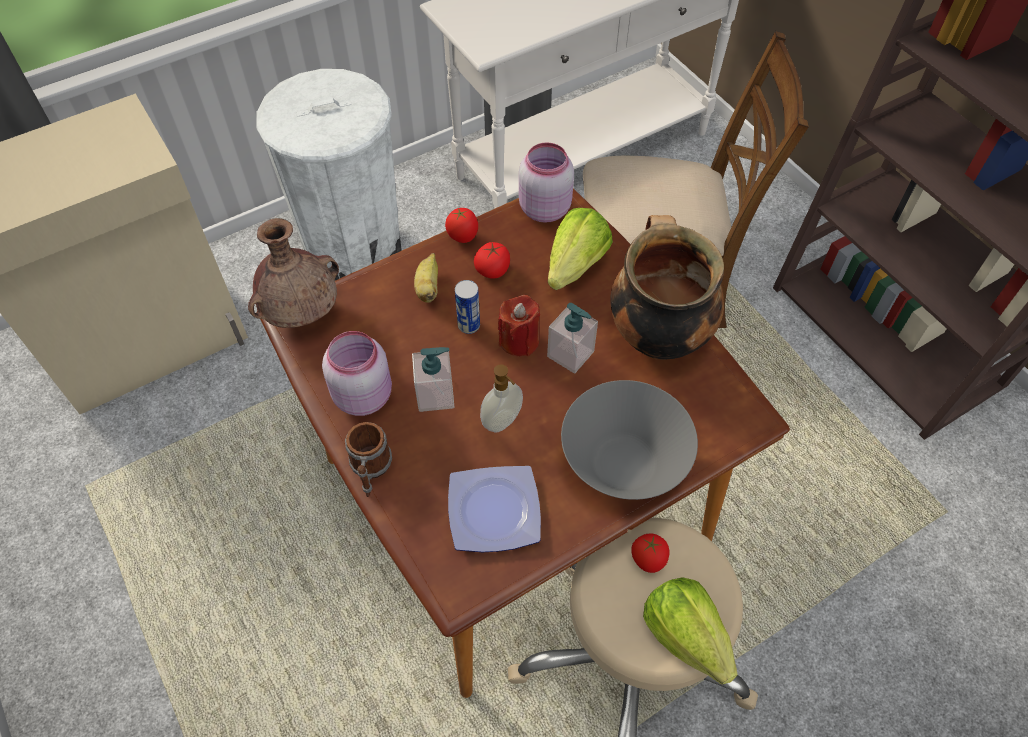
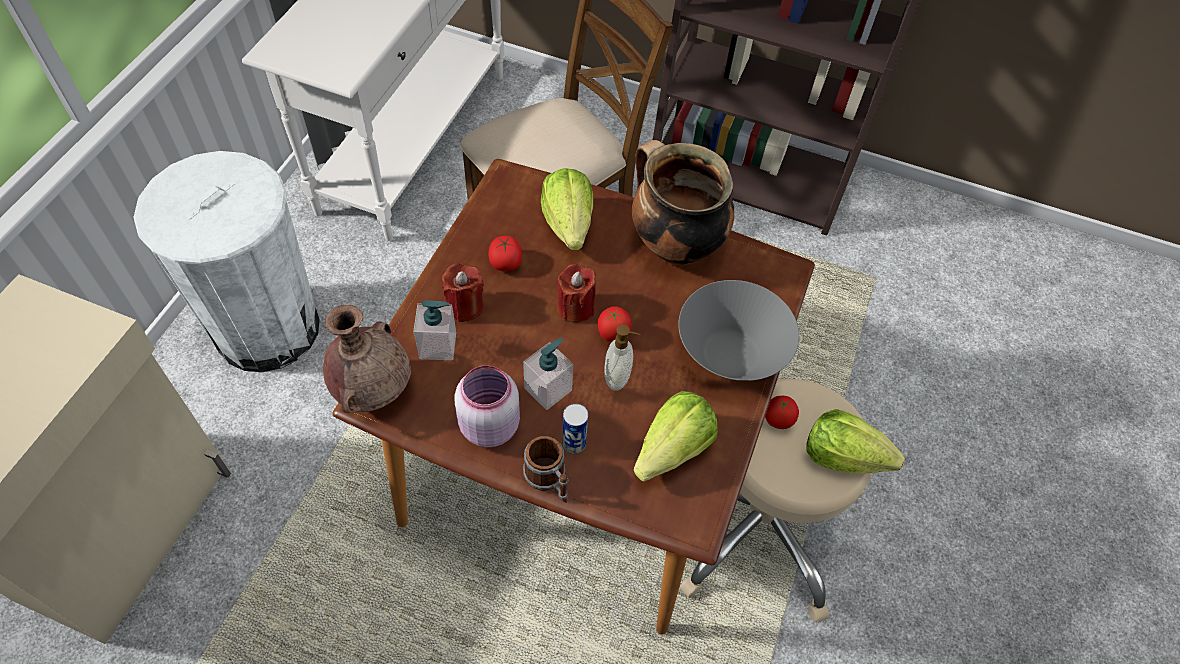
camera: 40 degrees left, 0 degrees up
(428, 287) = (464, 306): banana -> red candle
(463, 237) = (457, 249): tomato -> tomato (612, 335)
(469, 325) = (525, 318): can -> can (574, 444)
(496, 513) = (672, 449): plate -> lettuce
(543, 208) = (503, 190): pink jar -> none
(571, 354) = (624, 295): soap dispenser -> soap dispenser (438, 346)

